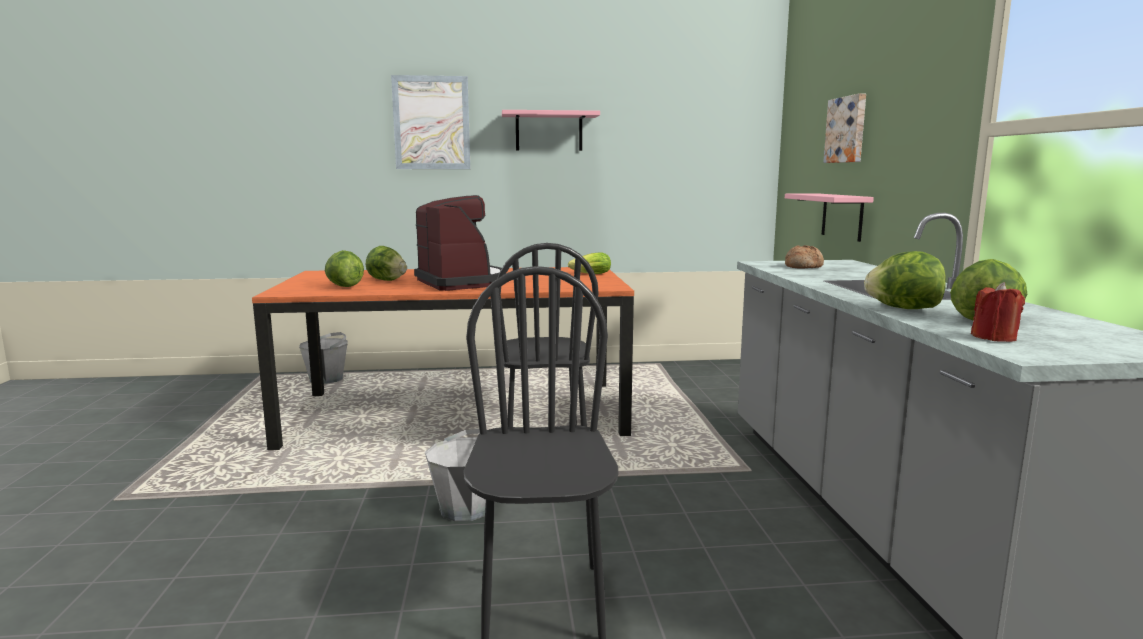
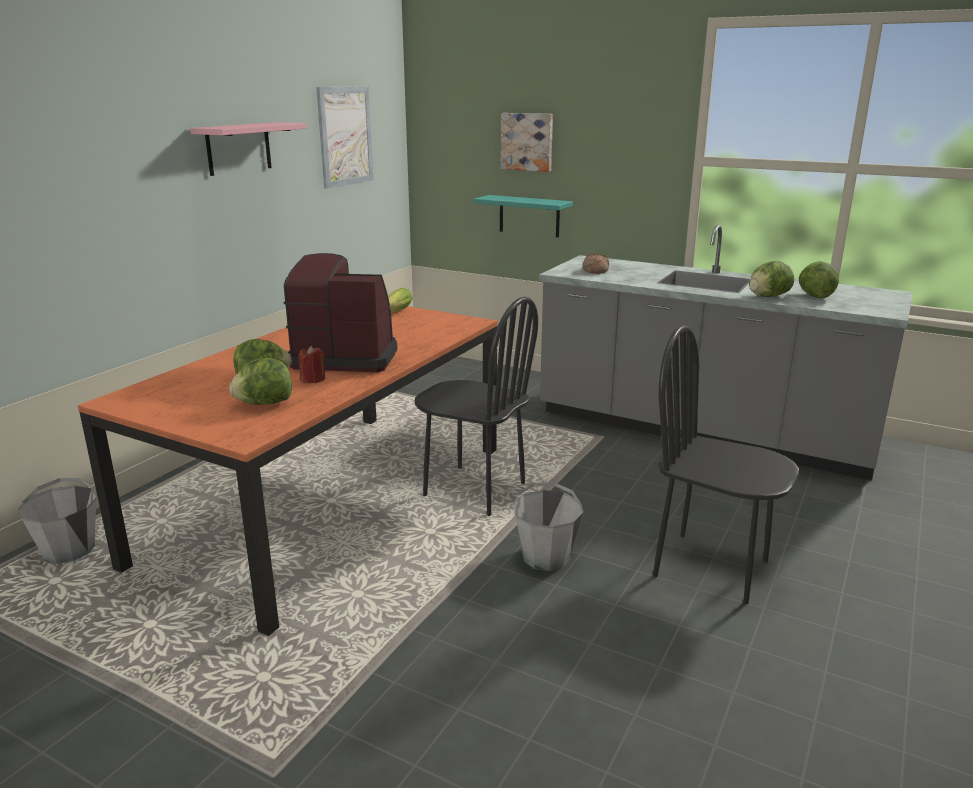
camera: 55 degrees left, 10 degrees up
(431, 123) = (112, 149): picture -> picture (345, 136)
(842, 216) = (529, 216): pink shelf -> turquoise shelf
(994, 338) = (852, 306): red candle -> red candle (313, 379)

